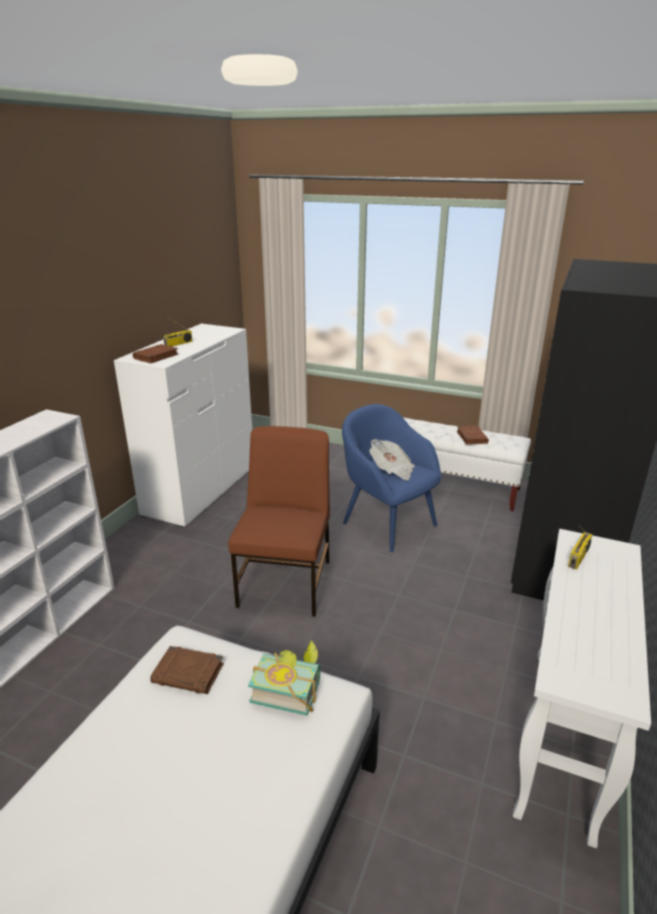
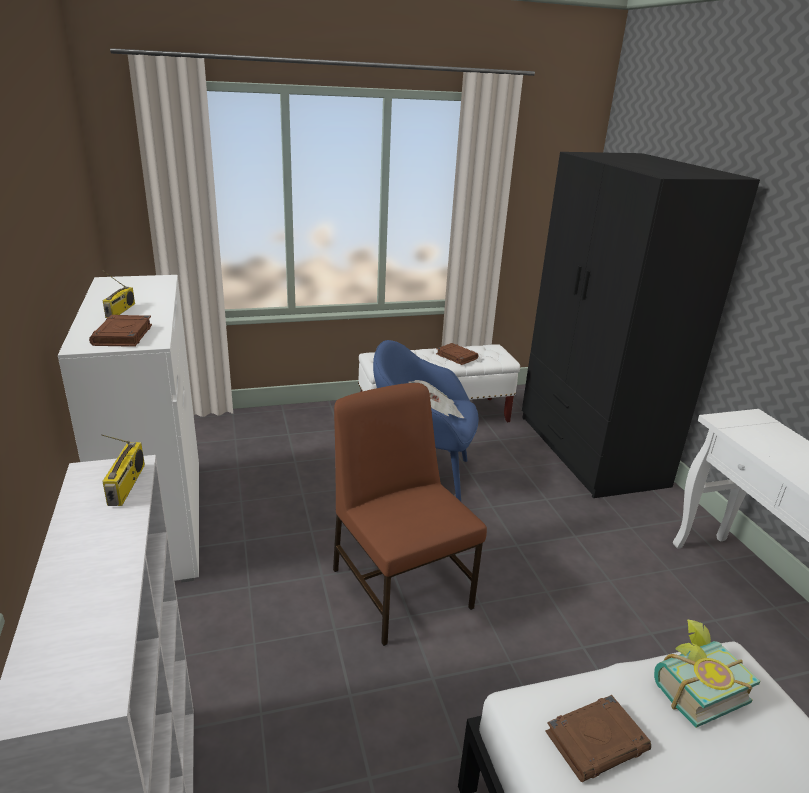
camera: 40 degrees left, 0 degrees up
(578, 558) = (748, 435): radio -> radio (127, 485)

